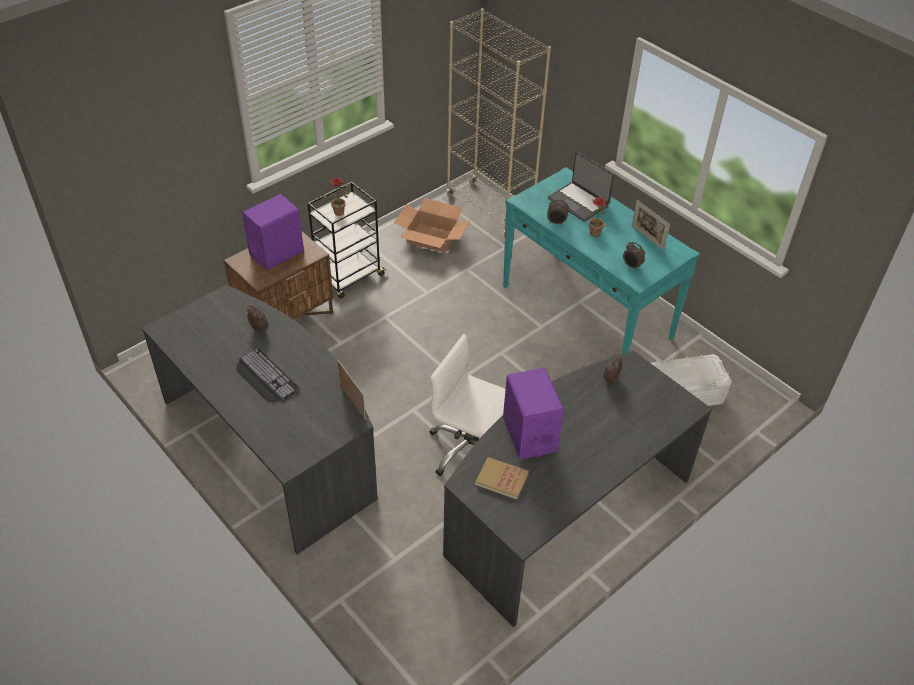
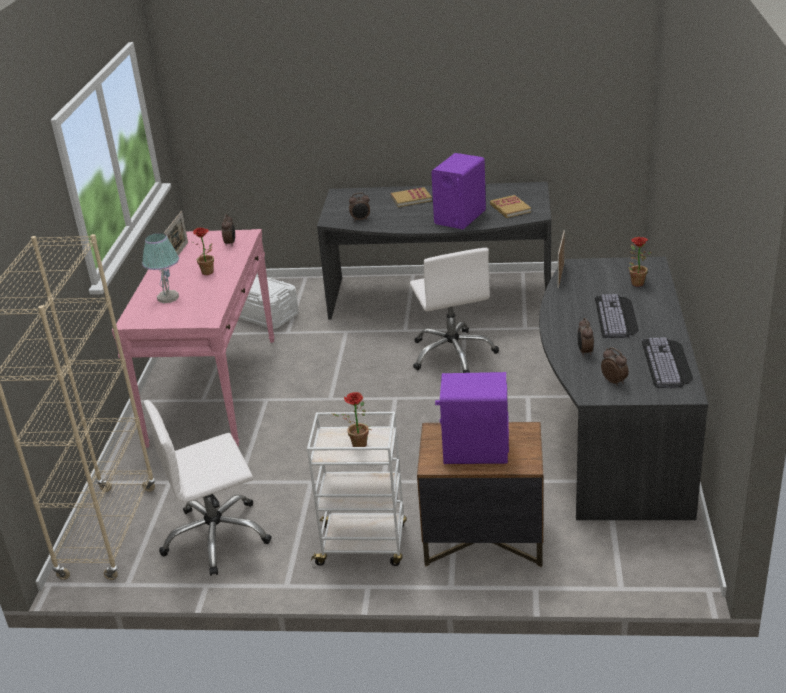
camera: 130 degrees left, 15 degrees down
(192, 349) = (668, 363): none -> keyboard
(282, 428) = (635, 282): none -> potted plant
(349, 277) = (363, 545): black cart -> white cart
(432, 238) = (216, 537): cardboard box -> white office chair
(556, 223) = (218, 291): alarm clock -> alarm clock (614, 381)
(579, 202) = (168, 297): laptop -> table lamp
(587, 312) = (213, 390): turquoise console table -> pink console table
(613, 438) = (411, 199): none -> book

